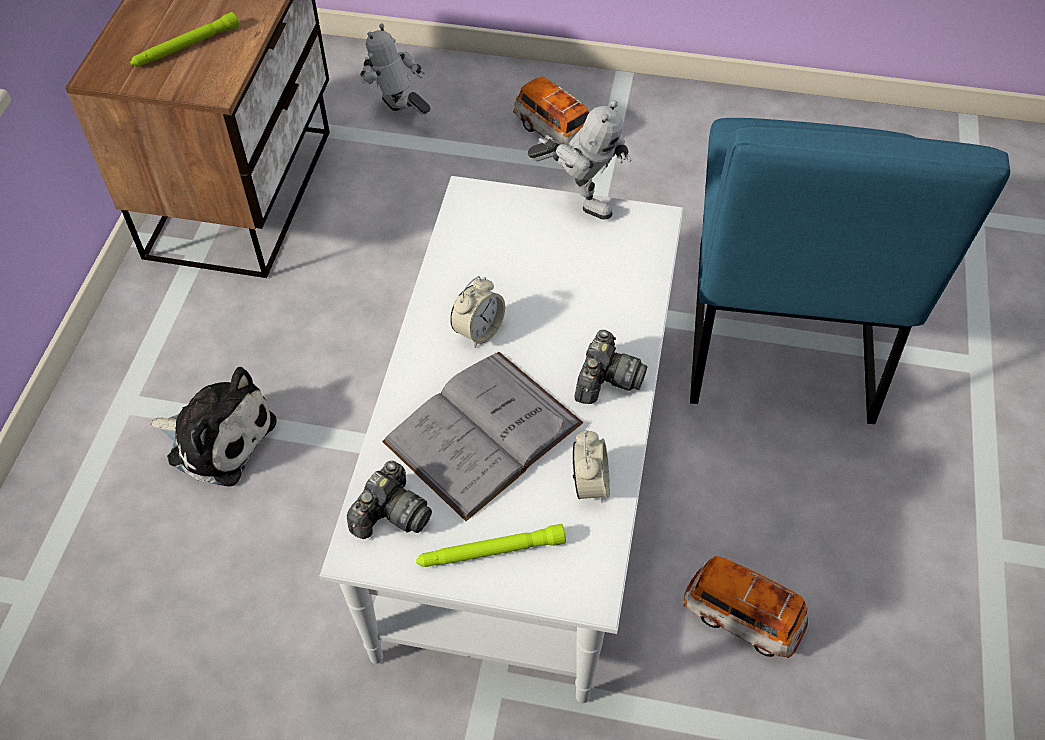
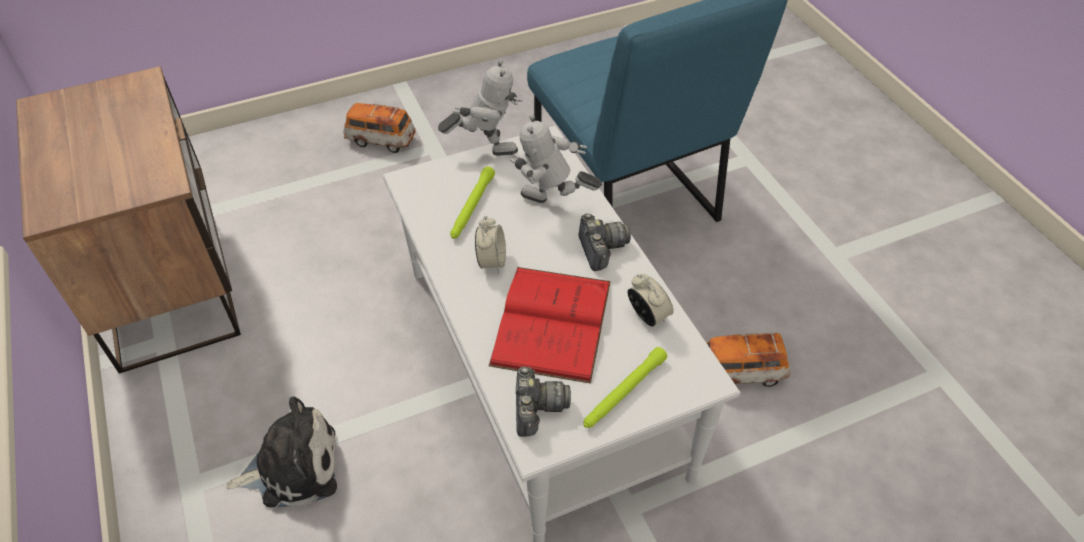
camera: 35 degrees left, 5 degrees down
(186, 47) = (111, 165): green flashlight -> green flashlight (472, 207)
(399, 116) = (257, 177): toy robot -> toy robot (552, 205)
(483, 432) = (552, 322): grey book -> red book

